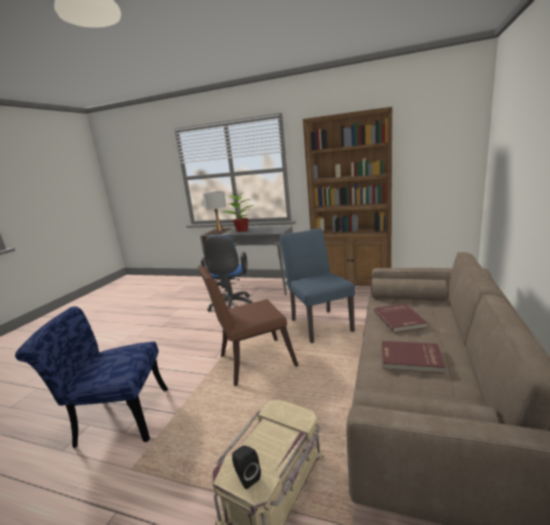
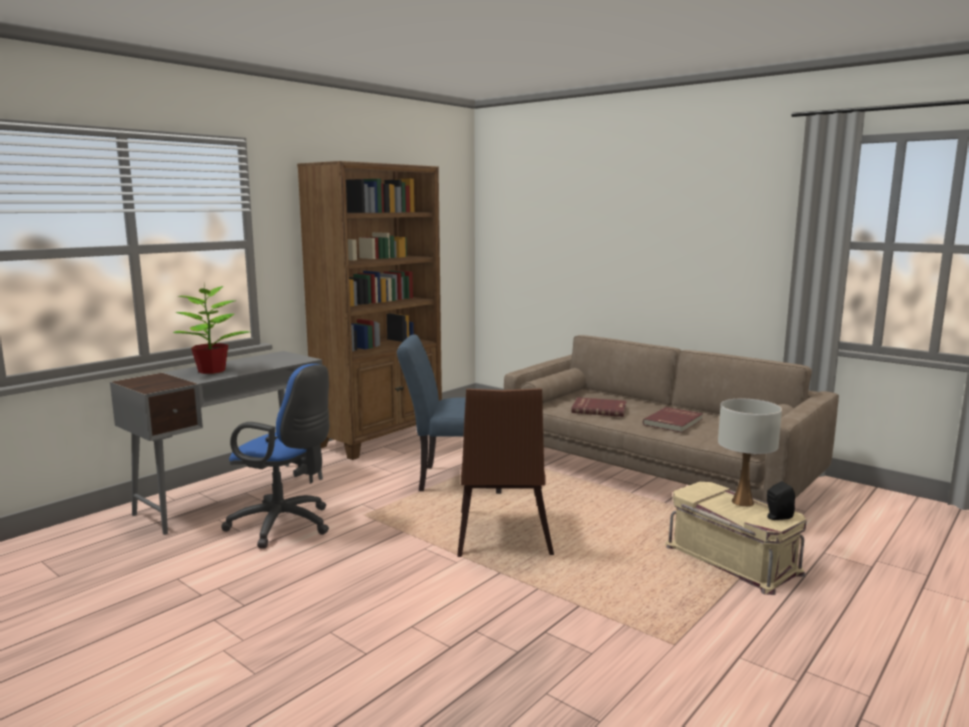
camera: 70 degrees left, 5 degrees down
(115, 418) = (549, 664): blue chair -> none
(218, 229) = (140, 380): white table lamp -> white table lamp (742, 502)

